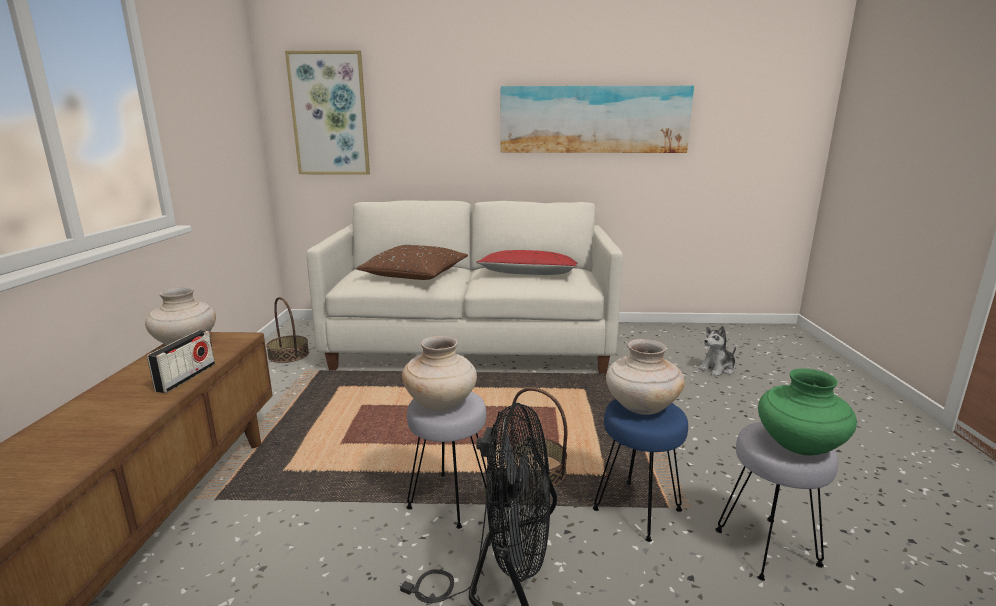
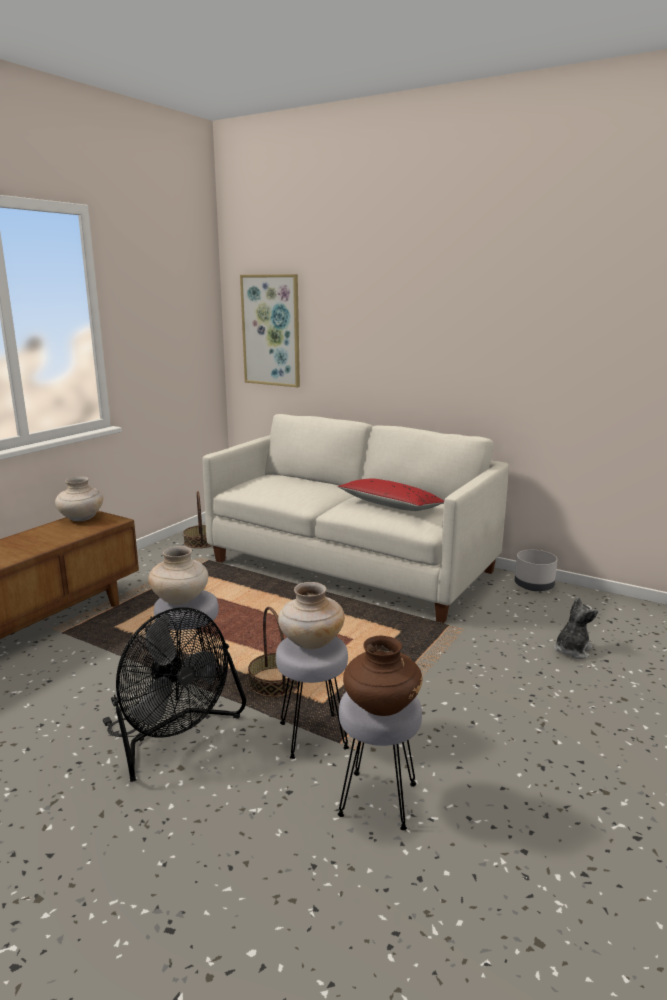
camera: 30 degrees right, 0 degrees up
(186, 377) = (55, 542): radio -> none
(415, 274) = (295, 489): brown pillow -> none
(593, 120) = (509, 347): picture -> none
(630, 329) = (534, 585): none -> grey planter
(636, 510) = (312, 735): blue stool -> grey stool
(717, 369) = (572, 650): plush toy -> plush toy turned 135 degrees clockwise
(798, 446) = (381, 706): green vase -> brown vase

